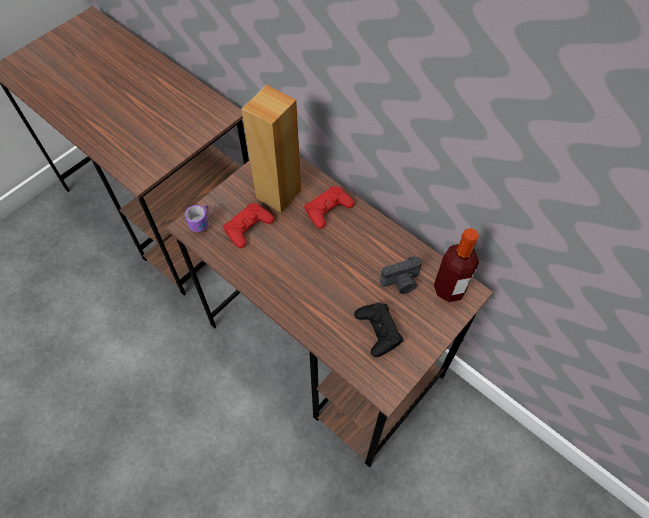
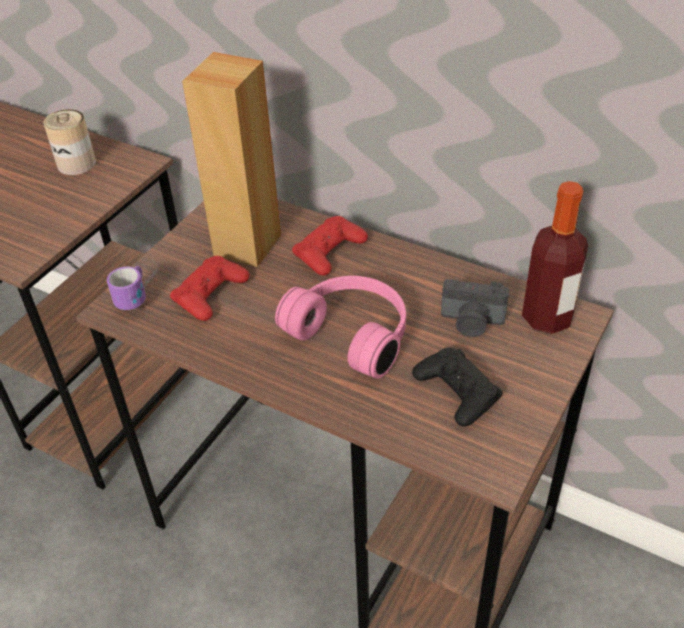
camera: 10 degrees left, 15 degrees down
(185, 106) = (76, 164): none -> can
(327, 275) = (353, 333): none -> pink headphones
(401, 283) = (471, 323): camera -> camera turned 45 degrees clockwise

